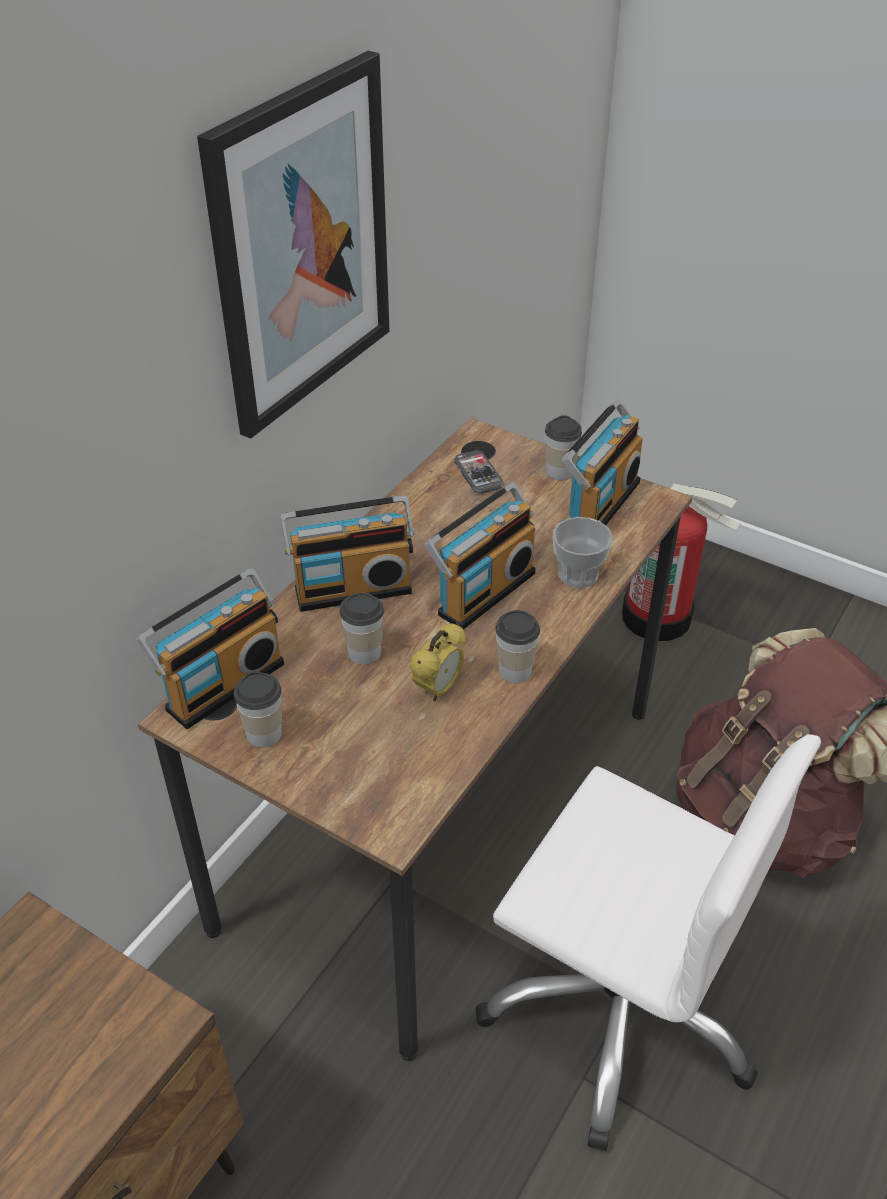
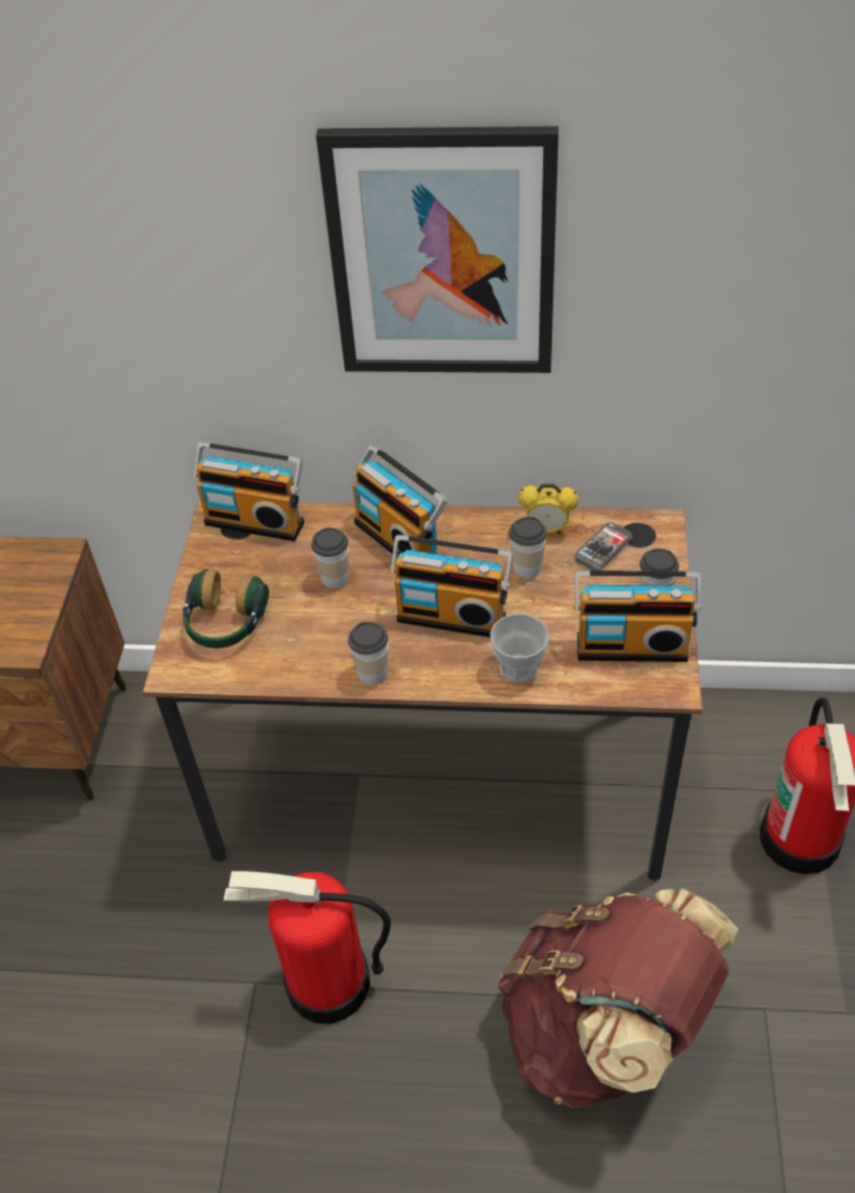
camera: 65 degrees right, 5 degrees up
(264, 734) = (223, 564): cup -> cup (527, 568)
(358, 761) = (226, 624): none -> headphones
(438, 689) = (324, 636): alarm clock -> alarm clock (547, 530)
(619, 1009) = (327, 984): white office chair -> fire extinguisher

